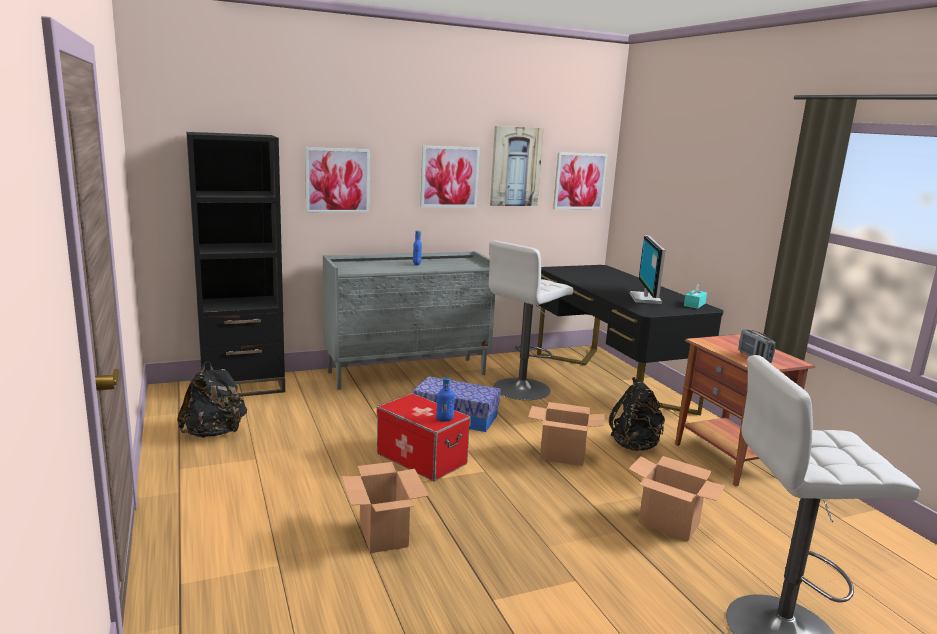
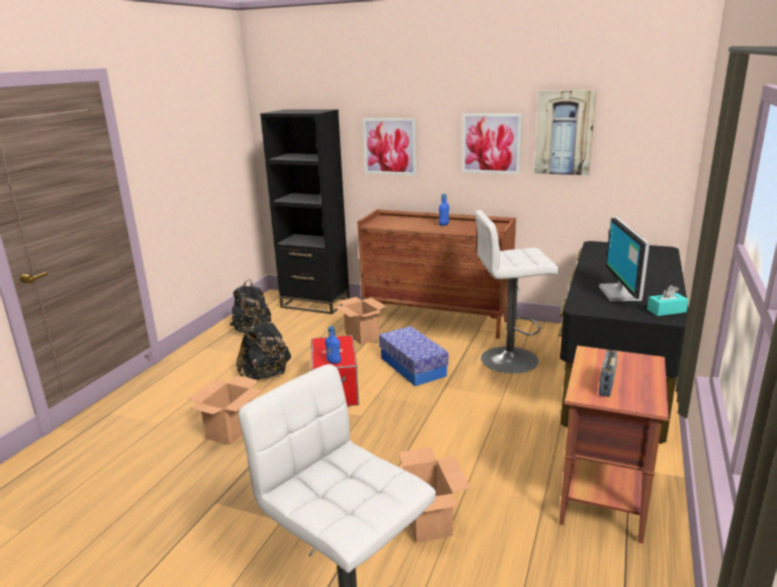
camera: 45 degrees right, 5 degrees up
(408, 373) = (437, 321): grey cabinet -> brown cabinet
(562, 455) = (441, 427): cardboard box -> cardboard box (361, 336)
(579, 181) = (648, 148): picture -> none
(635, 445) = (526, 444): black backpack -> black backpack (266, 375)
(647, 298) = (621, 293): monitor -> monitor turned 45 degrees counterclockwise

